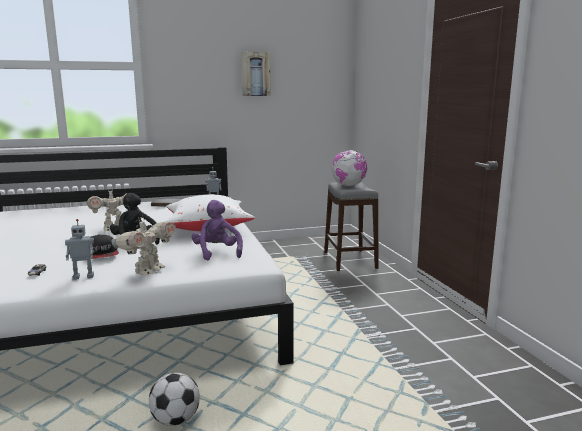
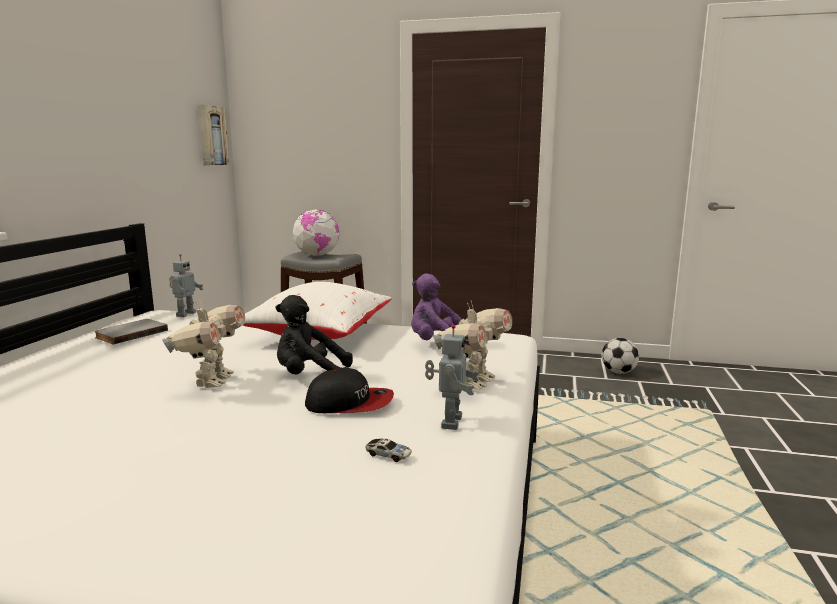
camera: 60 degrees left, 0 degrees up
(148, 271) = (473, 382): toy robot -> toy robot turned 60 degrees clockwise
(176, 420) = (611, 526): football -> football (618, 372)
(255, 74) = (134, 100): picture -> picture (211, 136)

